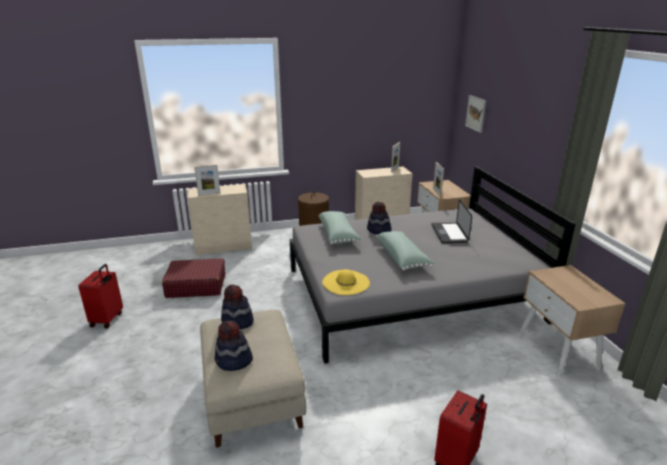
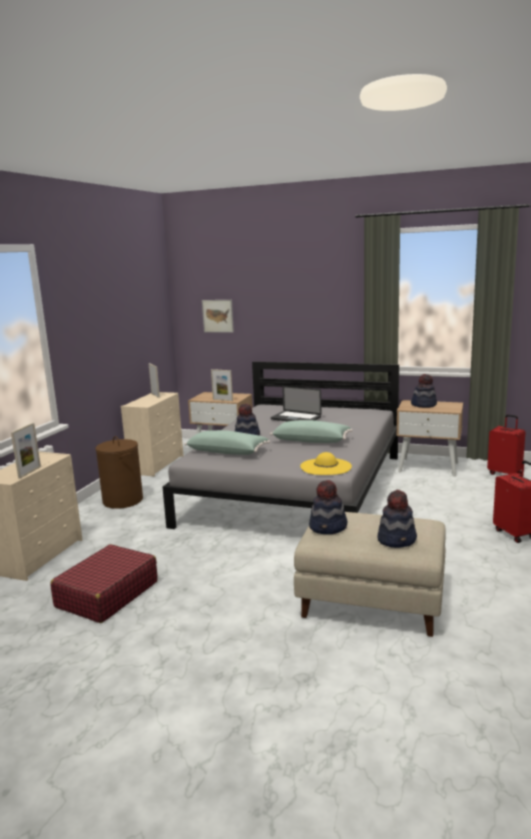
camera: 55 degrees left, 10 degrees down
(107, 319) = (85, 685): red suitcase -> red suitcase (505, 474)
(571, 281) = (424, 405): none -> hat

